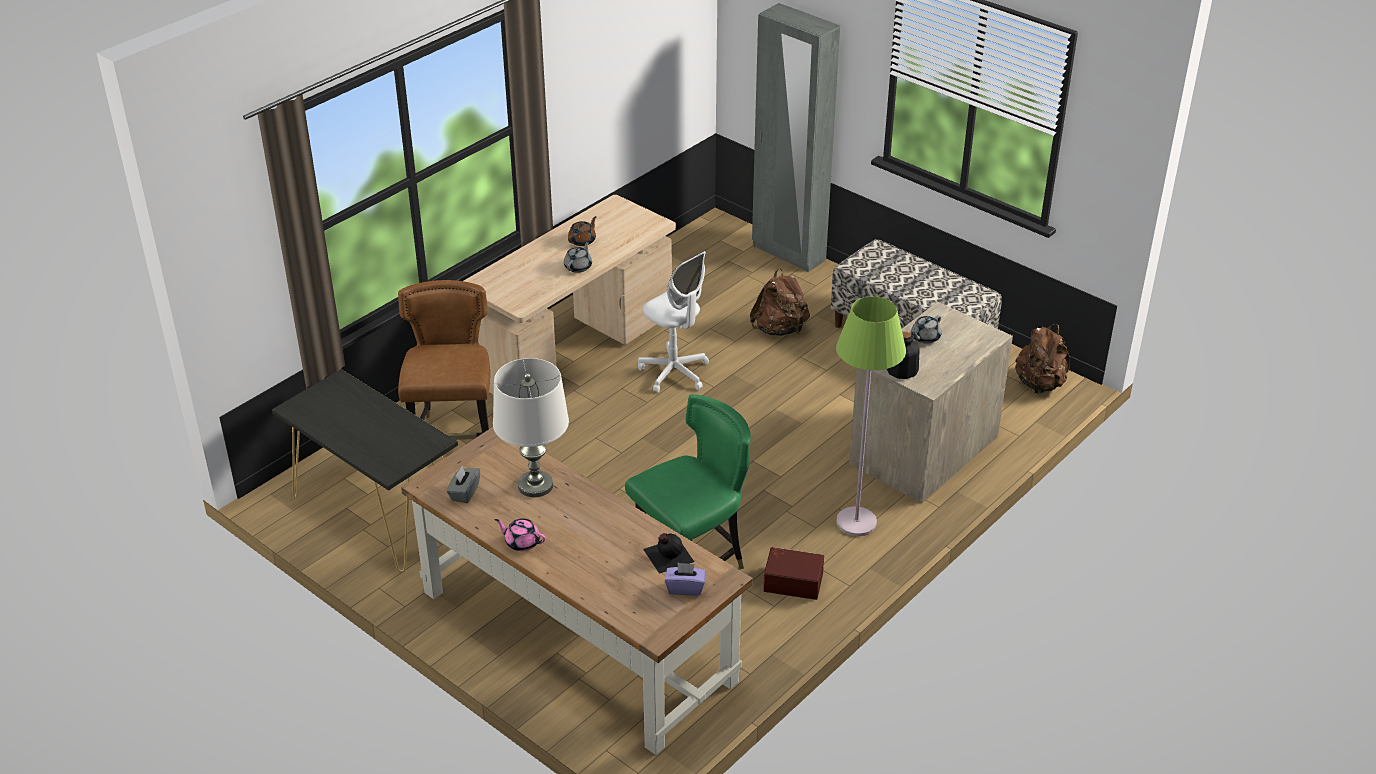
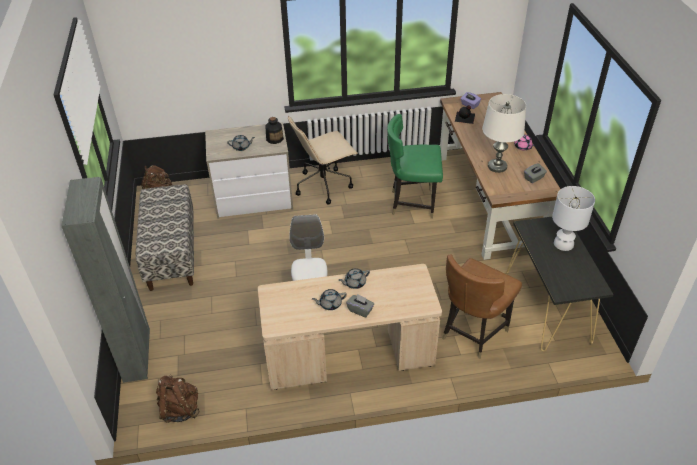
camera: 140 degrees left, 5 degrees up
(367, 441) = (564, 244): none -> white table lamp
(546, 249) = (360, 310): none -> grey tissue box
(582, 240) = (330, 304): brown teapot -> grey teapot
(779, 329) = (222, 300): brown backpack -> brown backpack (180, 409)
(793, 581) = (378, 177): brown storage box -> none
(856, 522) = (324, 185): green floor lamp -> beige office chair

